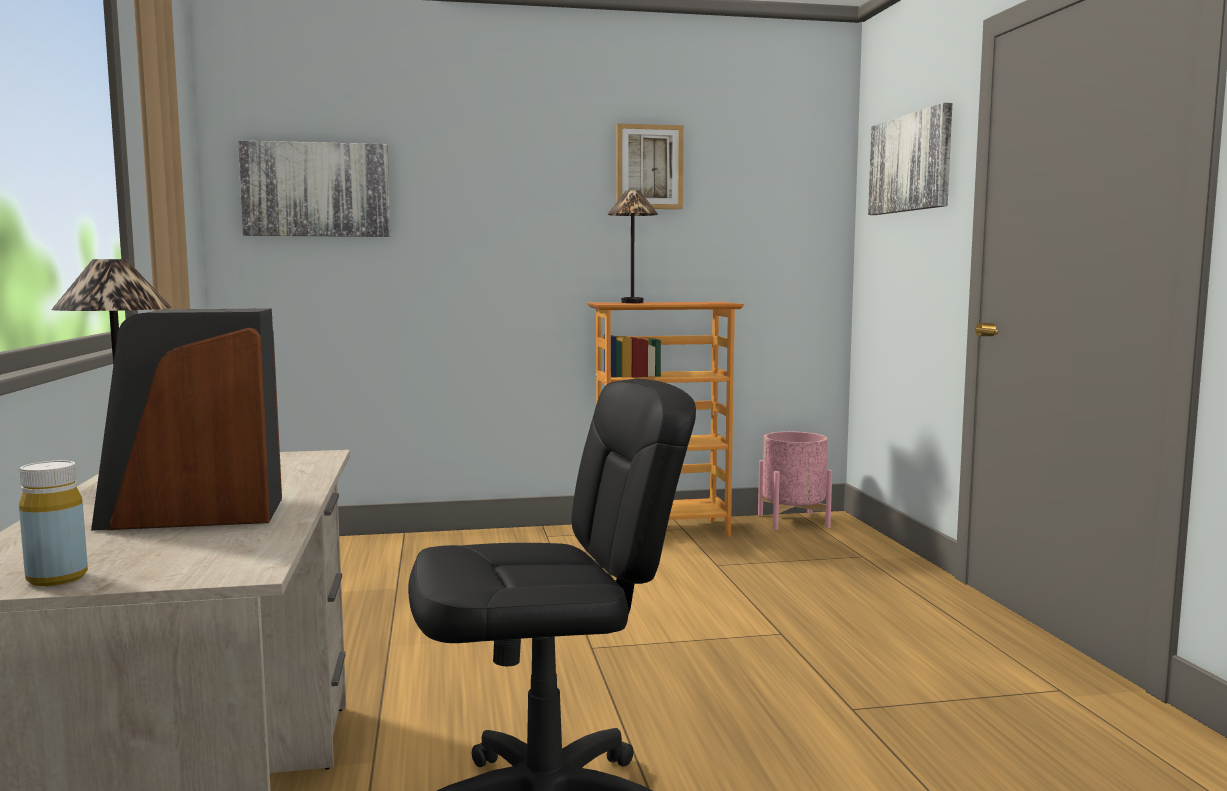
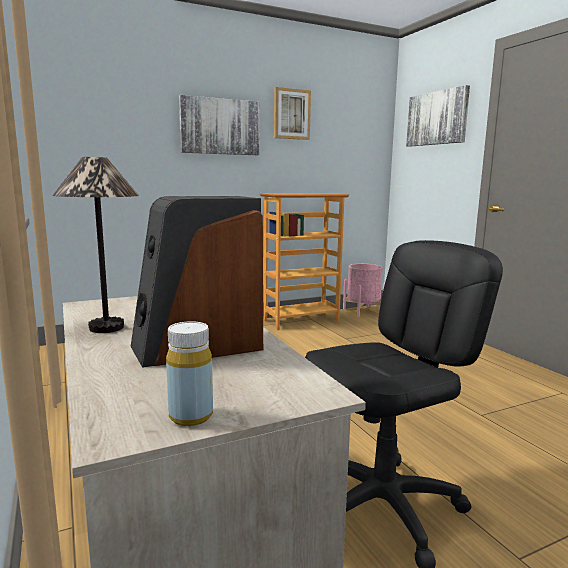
camera: 15 degrees left, 5 degrees up
(316, 190) = (94, 118): picture -> picture (220, 126)
(632, 302) = (286, 193): table lamp -> none

